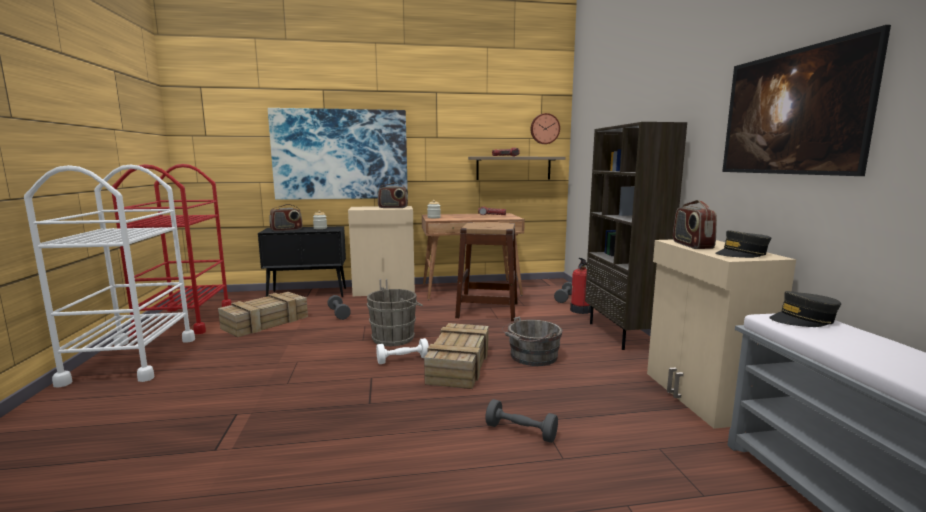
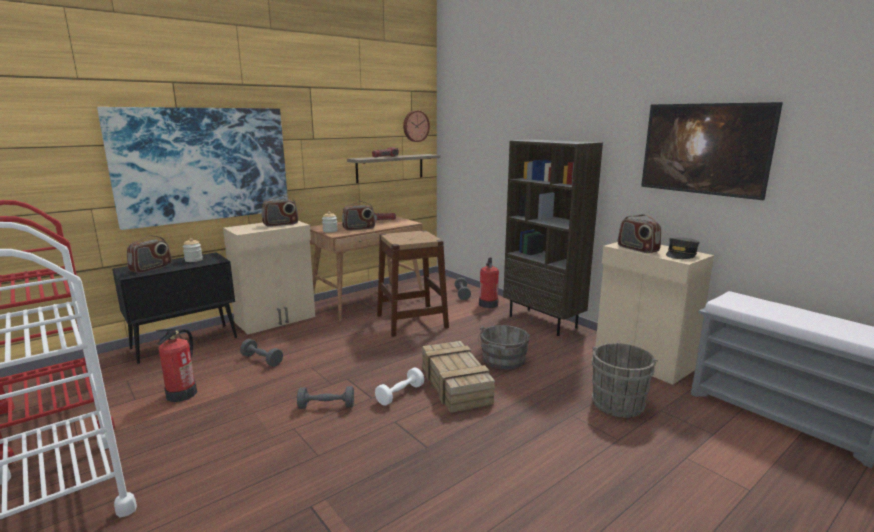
camera: 30 degrees left, 5 degrees up
(264, 323) = (182, 393): crate -> fire extinguisher
(396, 338) = (362, 373): grey bucket -> grey bucket (618, 402)
(460, 218) = (359, 228): none -> radio
(521, 432) = (570, 429): grey dumbbell -> grey dumbbell (326, 406)
(803, 320) = (738, 300): grey cap -> none

